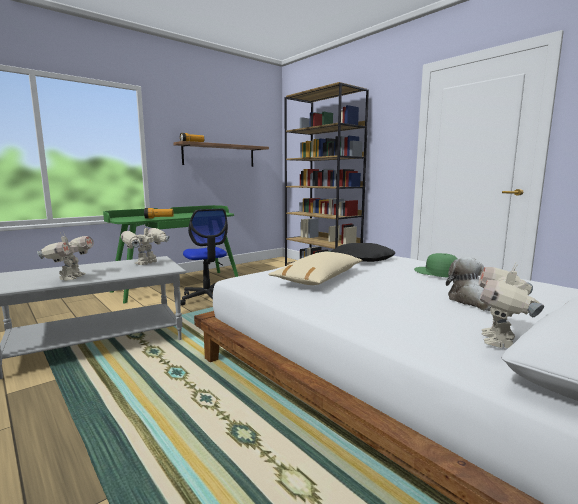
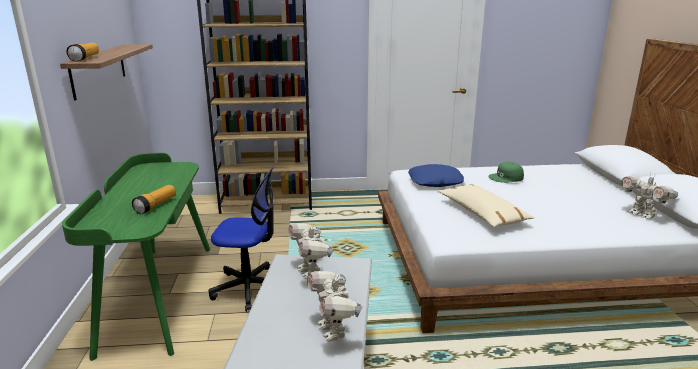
camera: 55 degrees left, 10 degrees up
(70, 278) = (333, 331): toy robot -> toy robot turned 150 degrees counterclockwise
(362, 259) = (435, 182): black pillow -> blue pillow
(469, 301) = (570, 194): plush toy -> none

